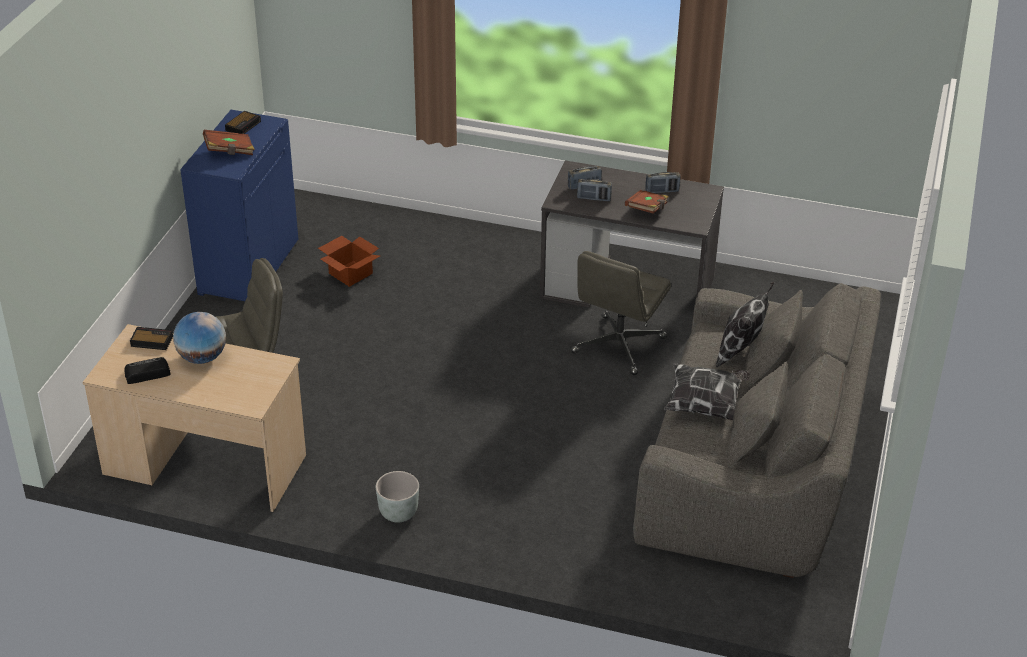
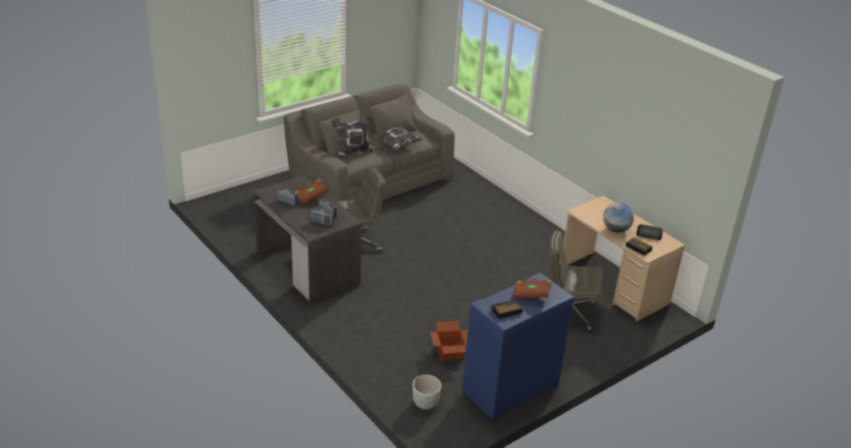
camera: 145 degrees left, 5 degrees down
(398, 513) = (535, 228): grey planter -> grey planter (425, 403)

